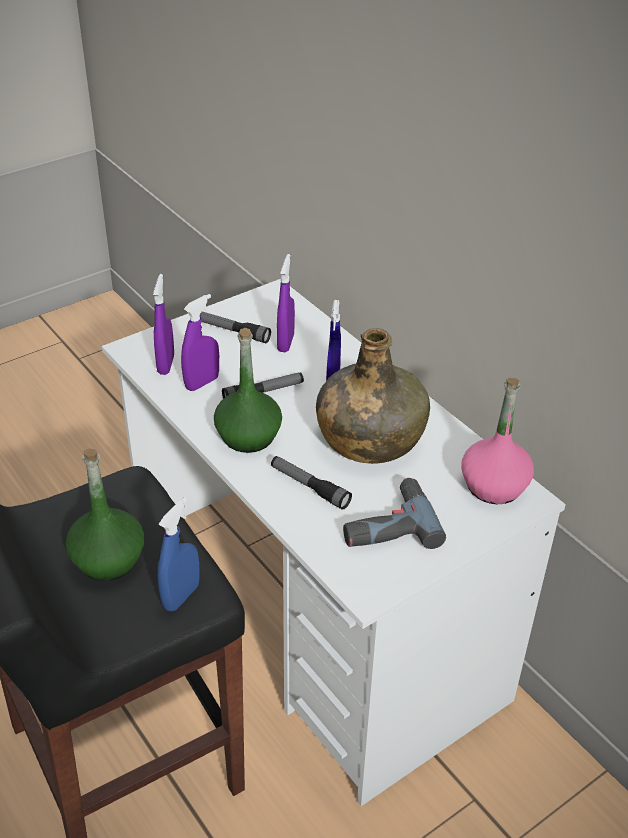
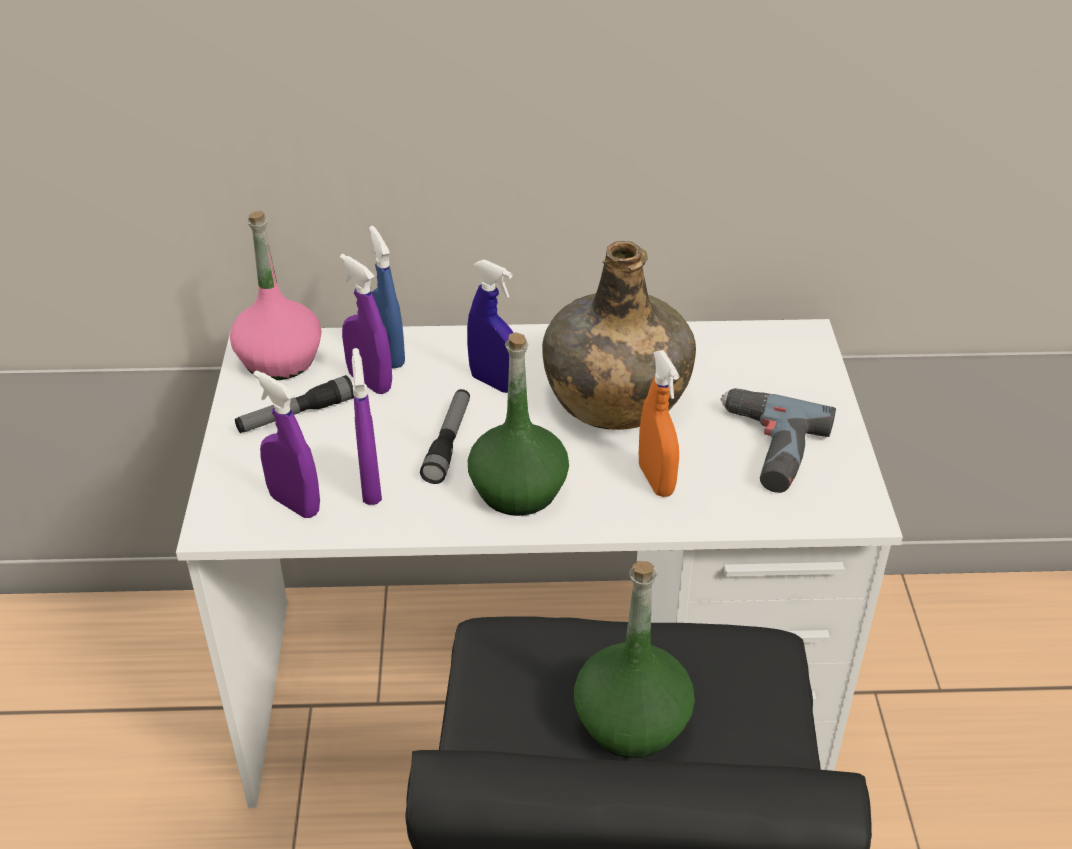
camera: 55 degrees left, 0 degrees up
(181, 596) = (749, 676): blue spray bottle -> blue spray bottle (389, 355)
(309, 487) = (656, 480): flashlight -> orange spray bottle
(493, 486) = (767, 349): pink bottle -> pink bottle (279, 360)

